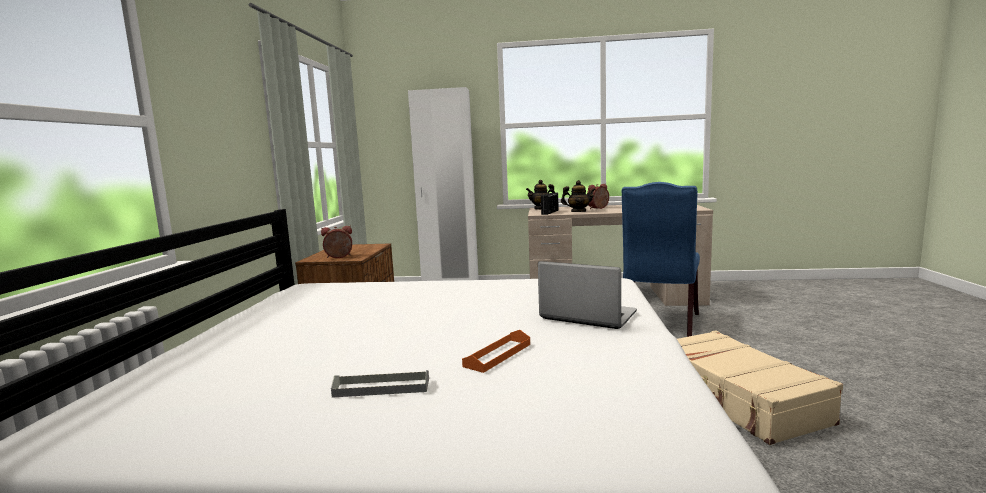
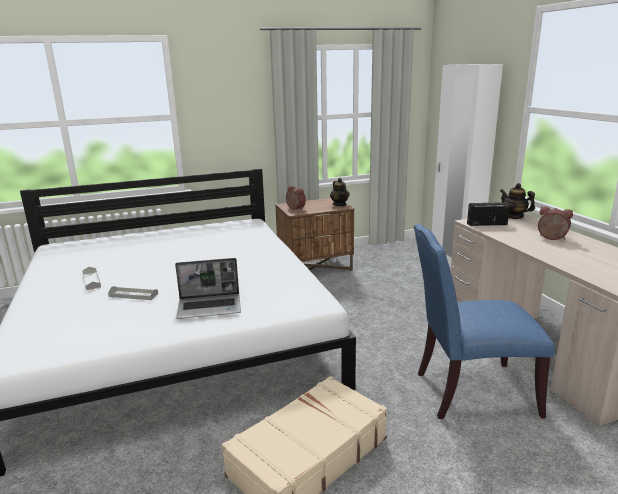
camera: 65 degrees right, 10 degrees up
(498, 355) = (133, 295): orange tray -> grey tray
(578, 212) = (507, 234): teapot -> teapot (339, 204)
(586, 316) = (210, 307): laptop -> laptop turned 75 degrees clockwise

